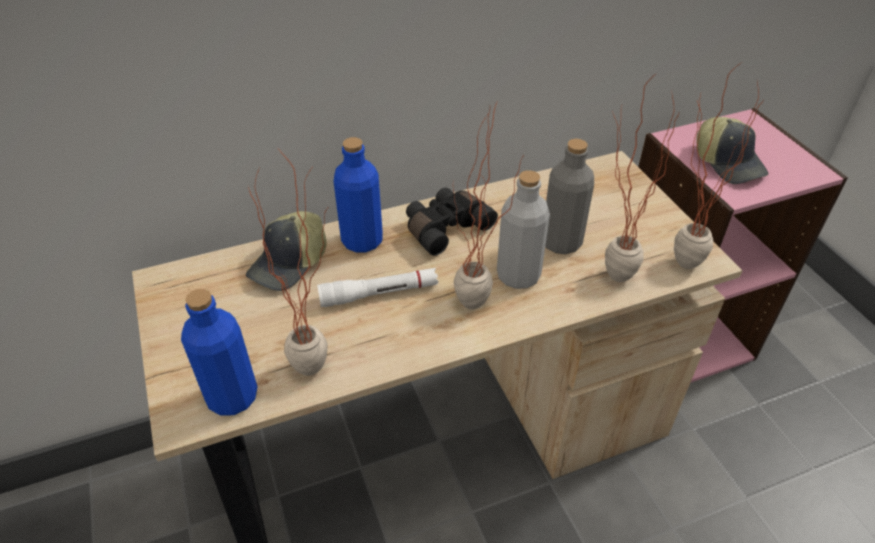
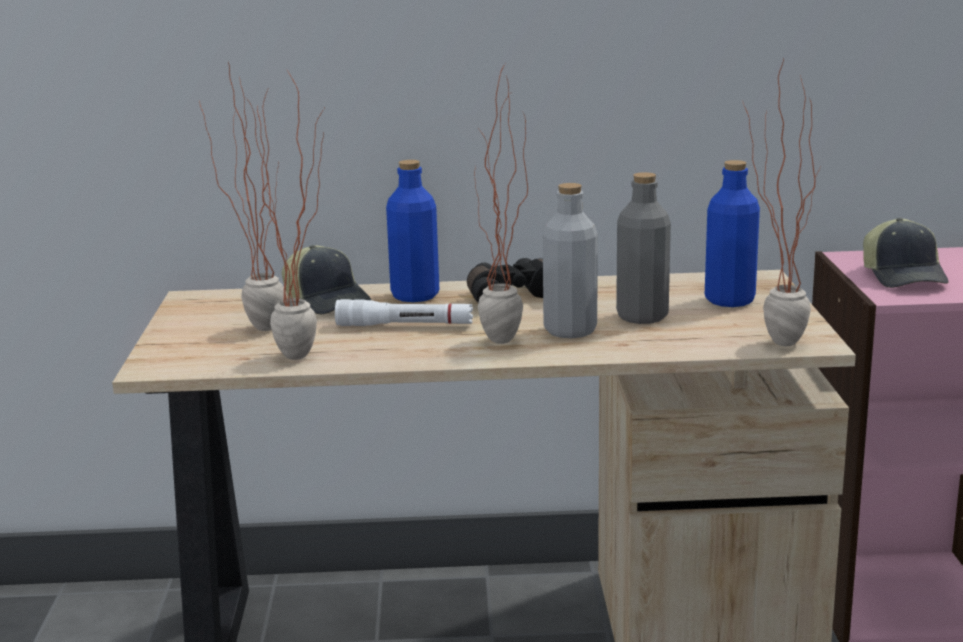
camera: 20 degrees right, 25 degrees down
(232, 397) = (208, 362): blue bottle -> blue bottle (729, 300)
(290, 263) = (327, 301): cap -> cap turned 90 degrees counterclockwise
(607, 274) = (677, 340): potted plant -> potted plant (256, 325)

